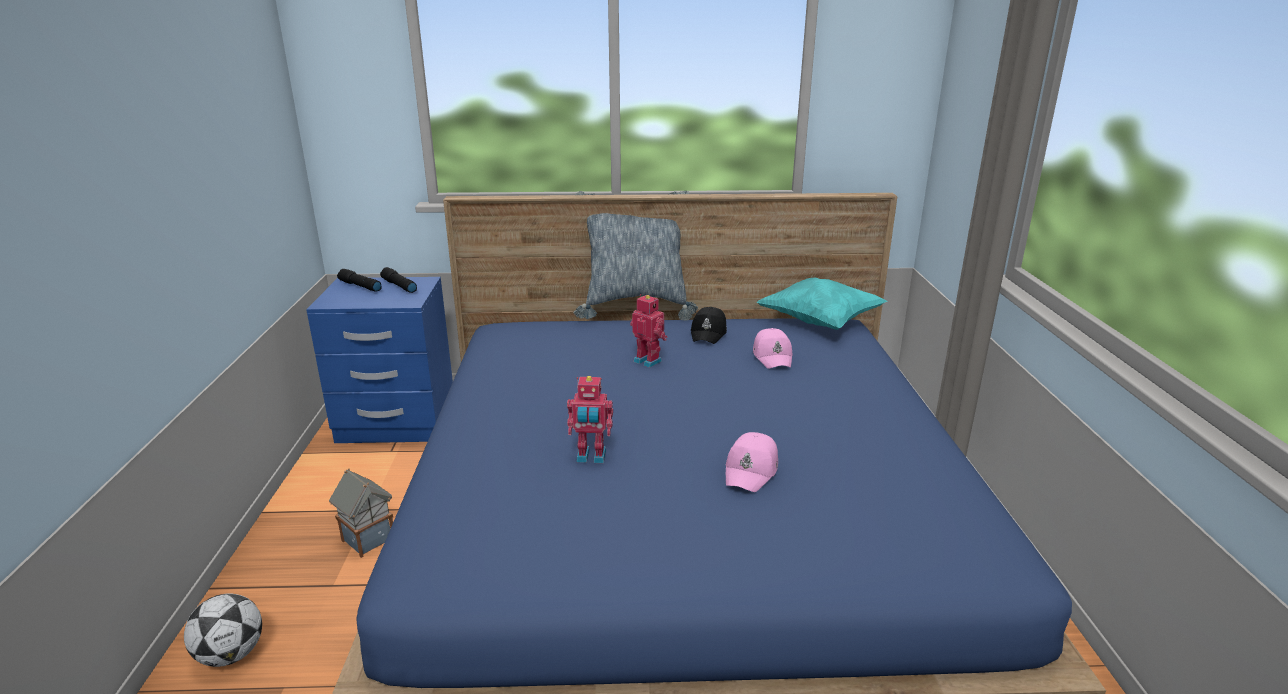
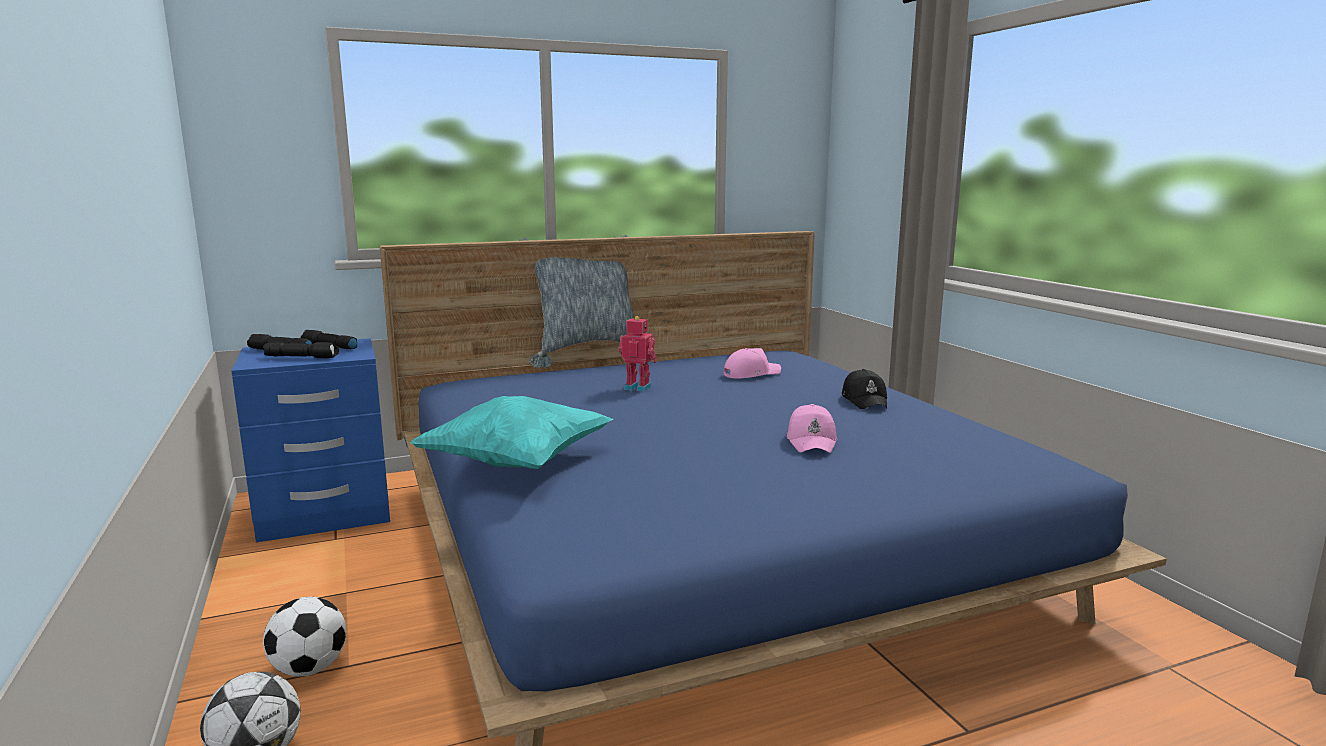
camera: 20 degrees left, 10 degrees down
(305, 581) = (309, 669): none -> football
(367, 539) = (363, 618): toy house -> none
(368, 298) = (302, 357): none -> black flashlight
(591, 457) = (654, 452): toy robot -> none
(709, 333) = (676, 366): black cap -> black cap (865, 400)
(773, 356) = (751, 374): pink cap -> pink cap turned 90 degrees counterclockwise
(820, 322) = (766, 352): turquoise pillow -> turquoise pillow (518, 463)

